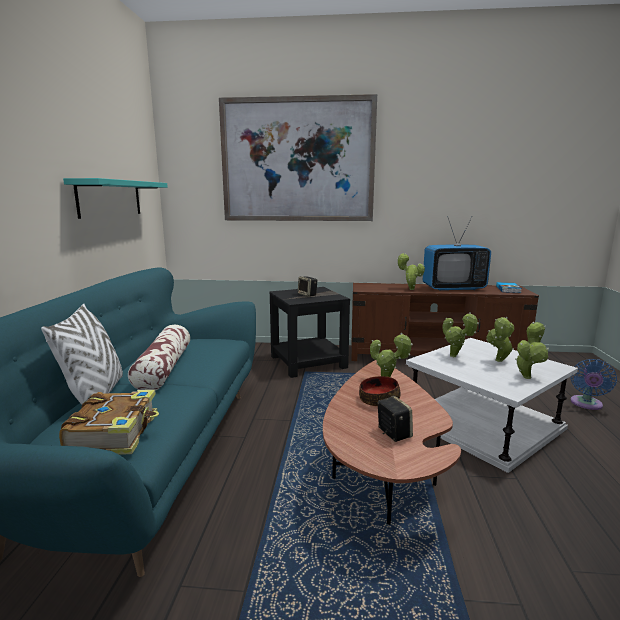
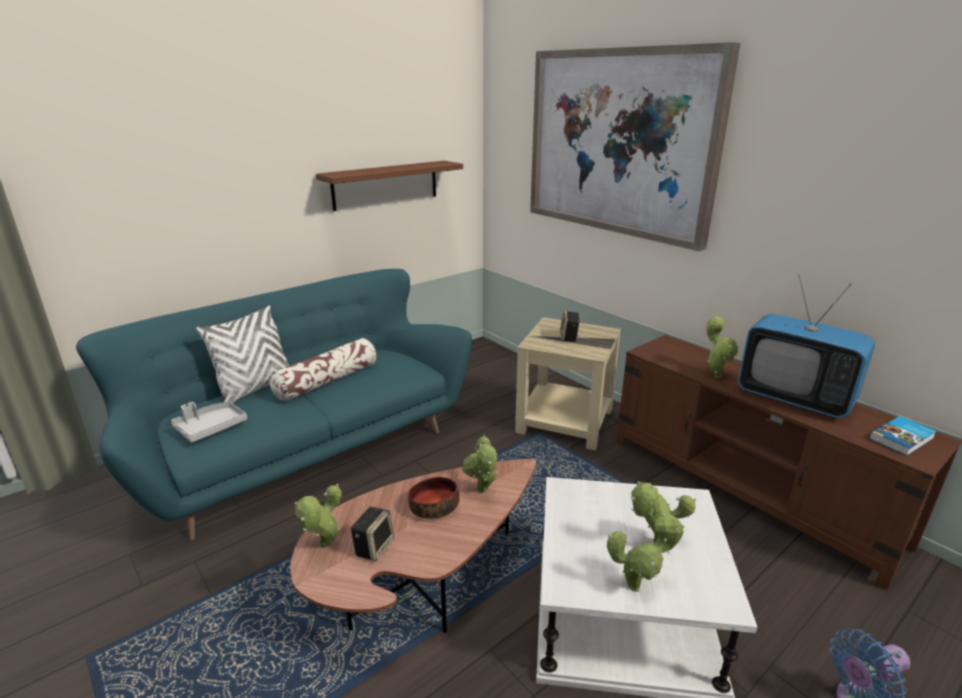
camera: 45 degrees right, 10 degrees up
(110, 198) = (386, 185): turquoise shelf -> brown shelf
(116, 433) = (210, 428): book -> grey tray
(308, 361) = (566, 420): black side table -> beige side table
(455, 357) = (612, 505): potted plant -> potted plant (323, 547)

